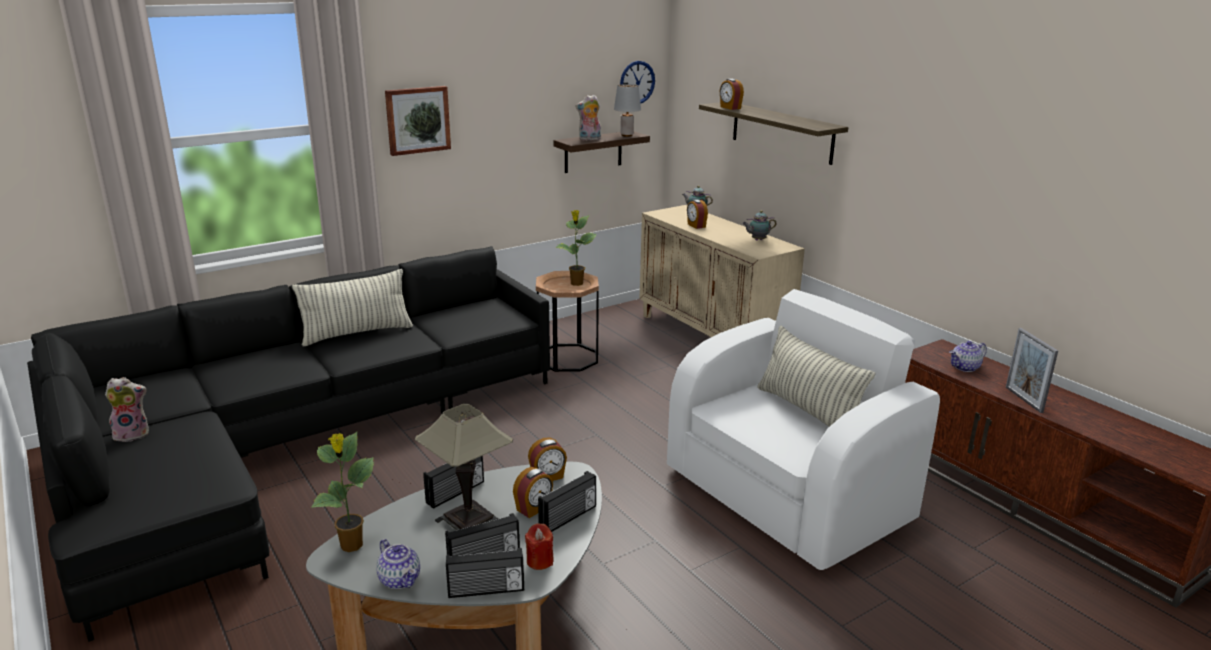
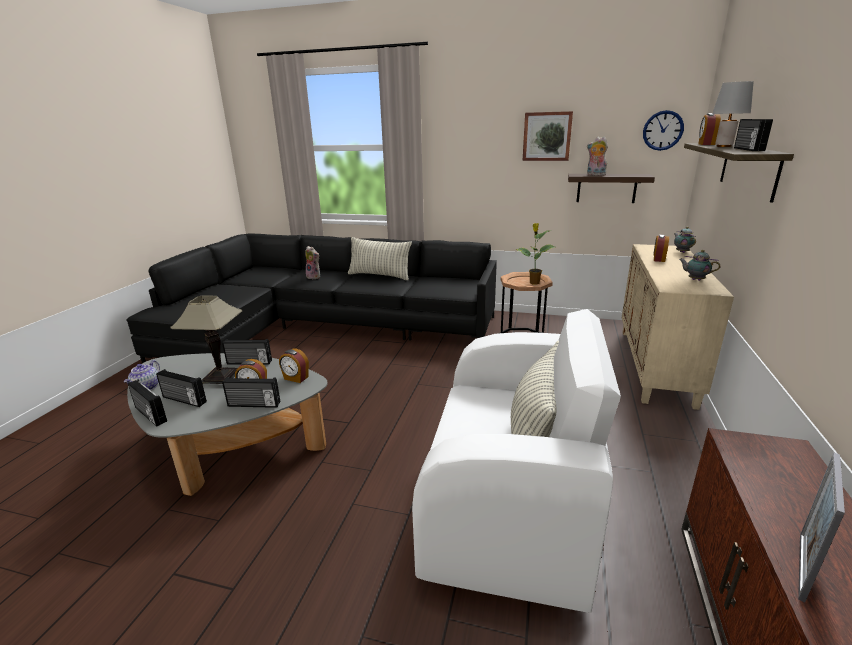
camera: 50 degrees right, 0 degrees up
(133, 434) = (229, 286): plush toy -> plush toy (314, 277)
(351, 546) = (171, 362): potted plant -> none
(417, 120) = (459, 147): picture -> picture (547, 136)
(540, 561) = (194, 417): red candle -> none
(626, 135) = (634, 175): grey table lamp -> grey table lamp (723, 146)
(798, 120) = (747, 149): none -> radio
(965, 367) = (776, 482): teapot -> none

